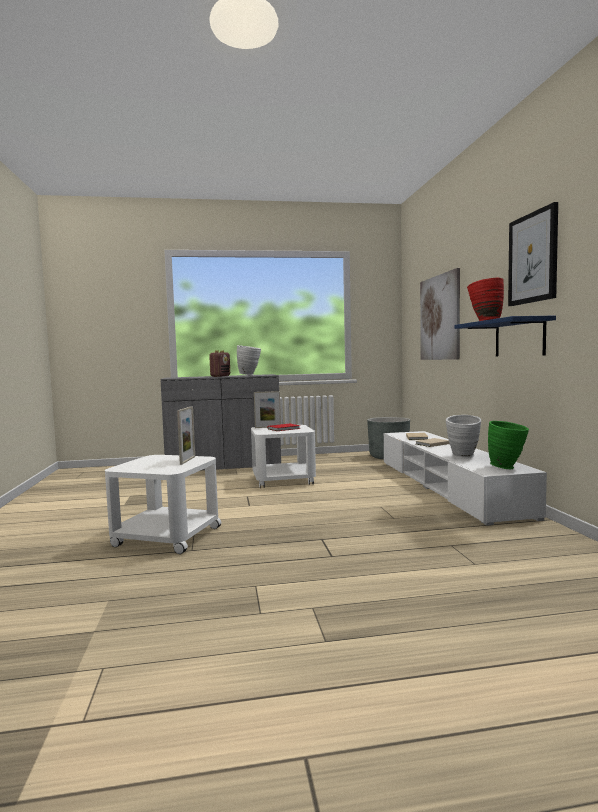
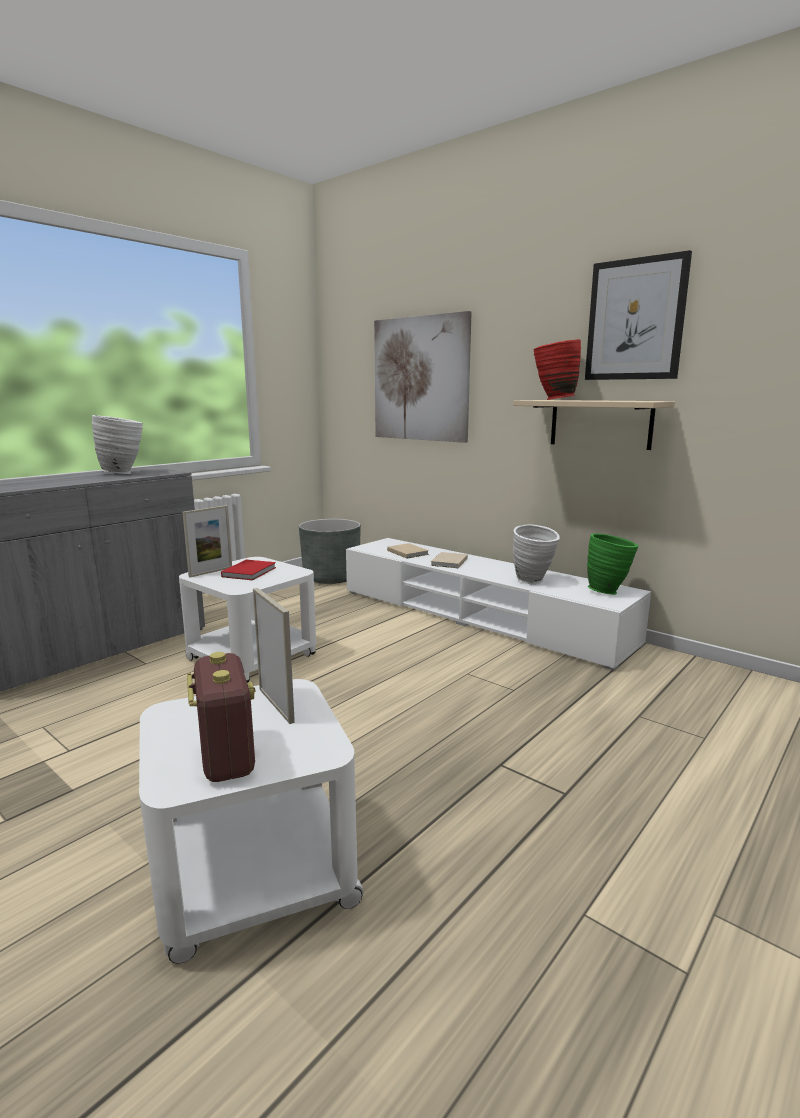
camera: 40 degrees left, 10 degrees up
(220, 376) = (71, 480): radio -> radio (226, 756)
(519, 338) = (600, 423): blue shelf -> beige shelf

